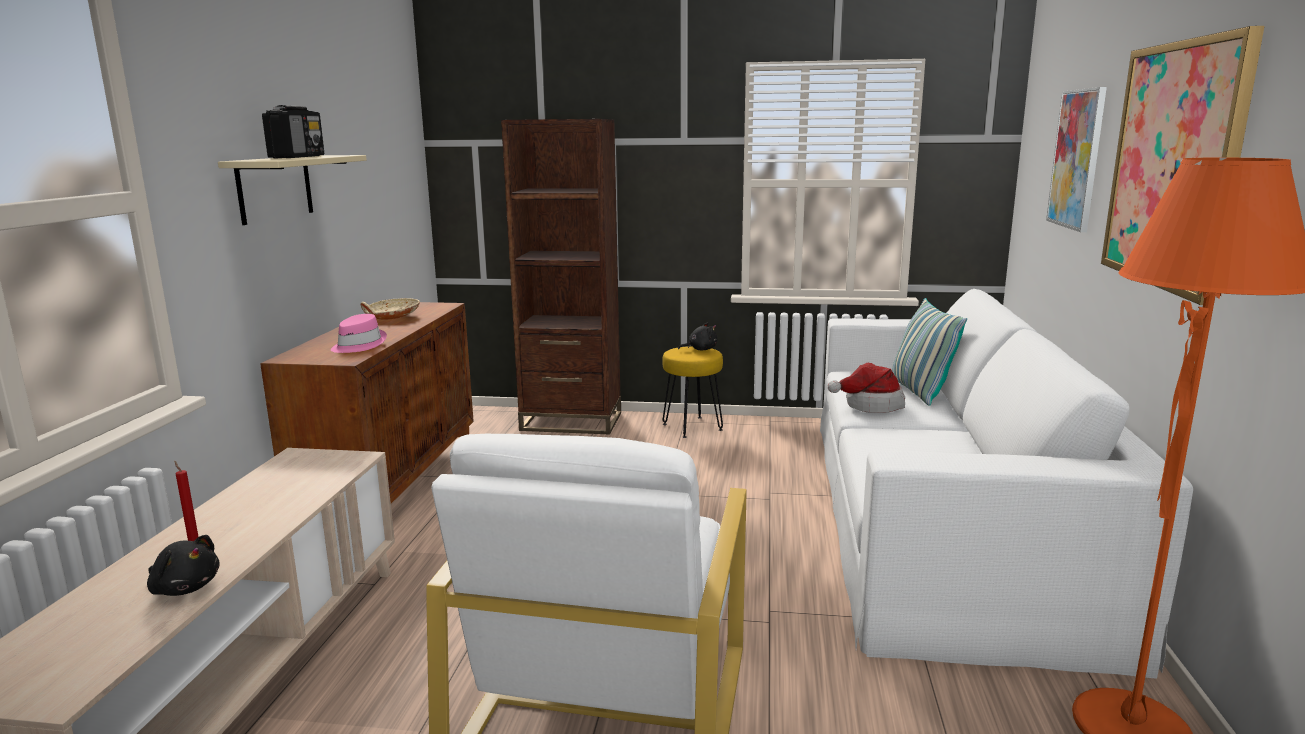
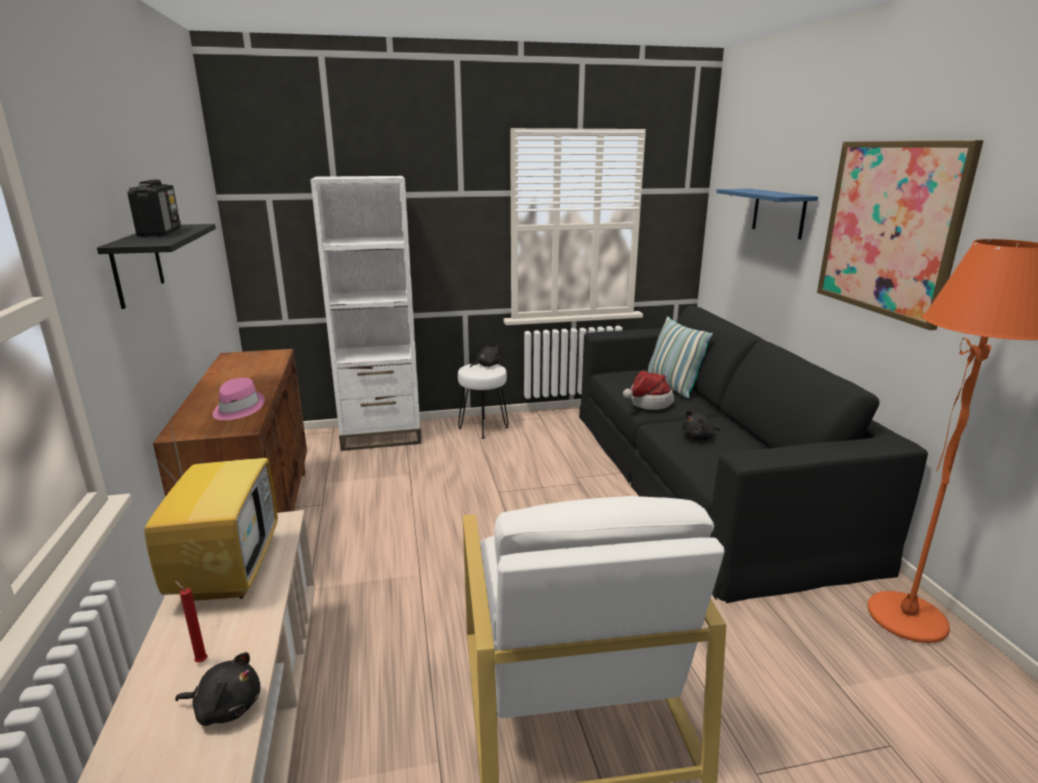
camera: 20 degrees left, 5 degrees up
(275, 188) = (137, 265): beige shelf -> black shelf
(275, 488) = (226, 570): none -> television
(392, 317) = (238, 372): beige bowl -> none
(571, 421) = (381, 436): brown bookcase -> white bookcase
(691, 427) = (482, 428): yellow stool -> white stool
(904, 448) = (699, 437): none -> black plush toy
(942, 516) = (703, 477): white sofa -> black sofa
(1077, 159) = (778, 213): picture -> blue shelf

